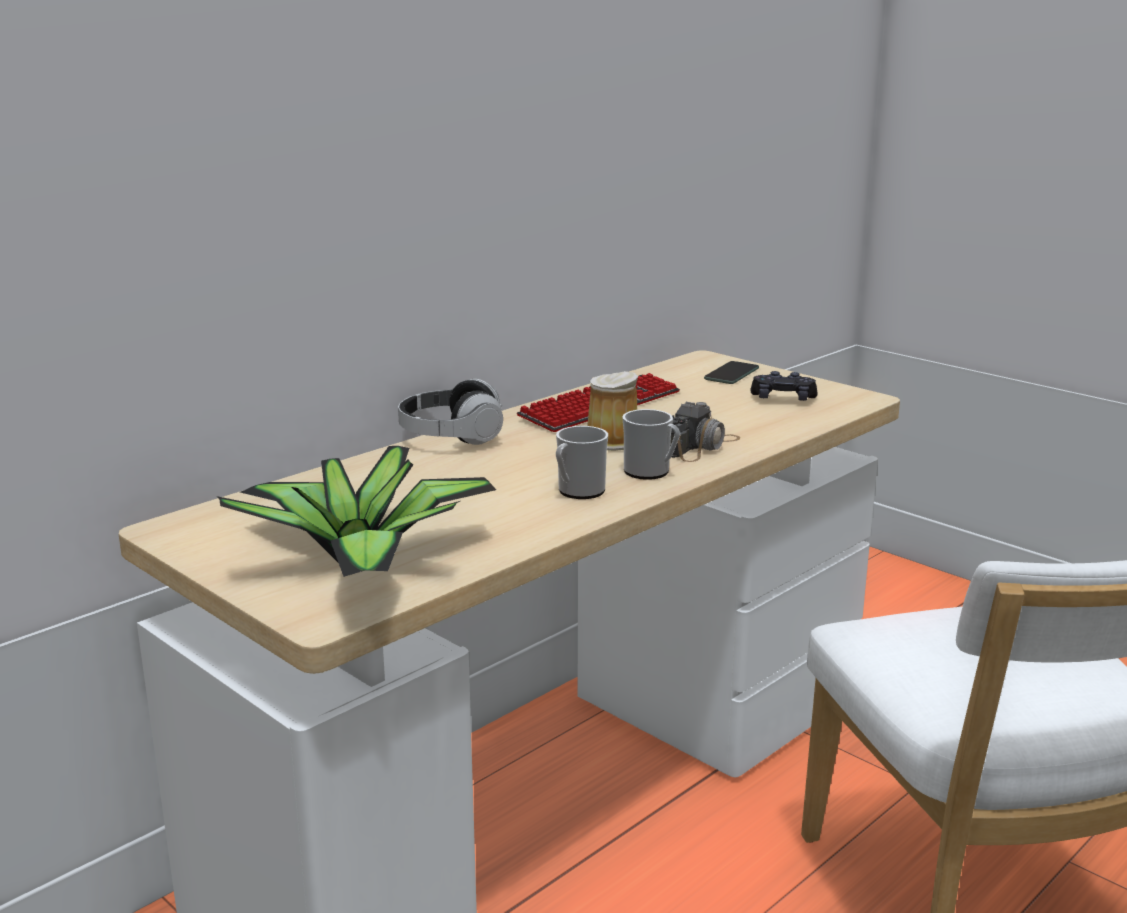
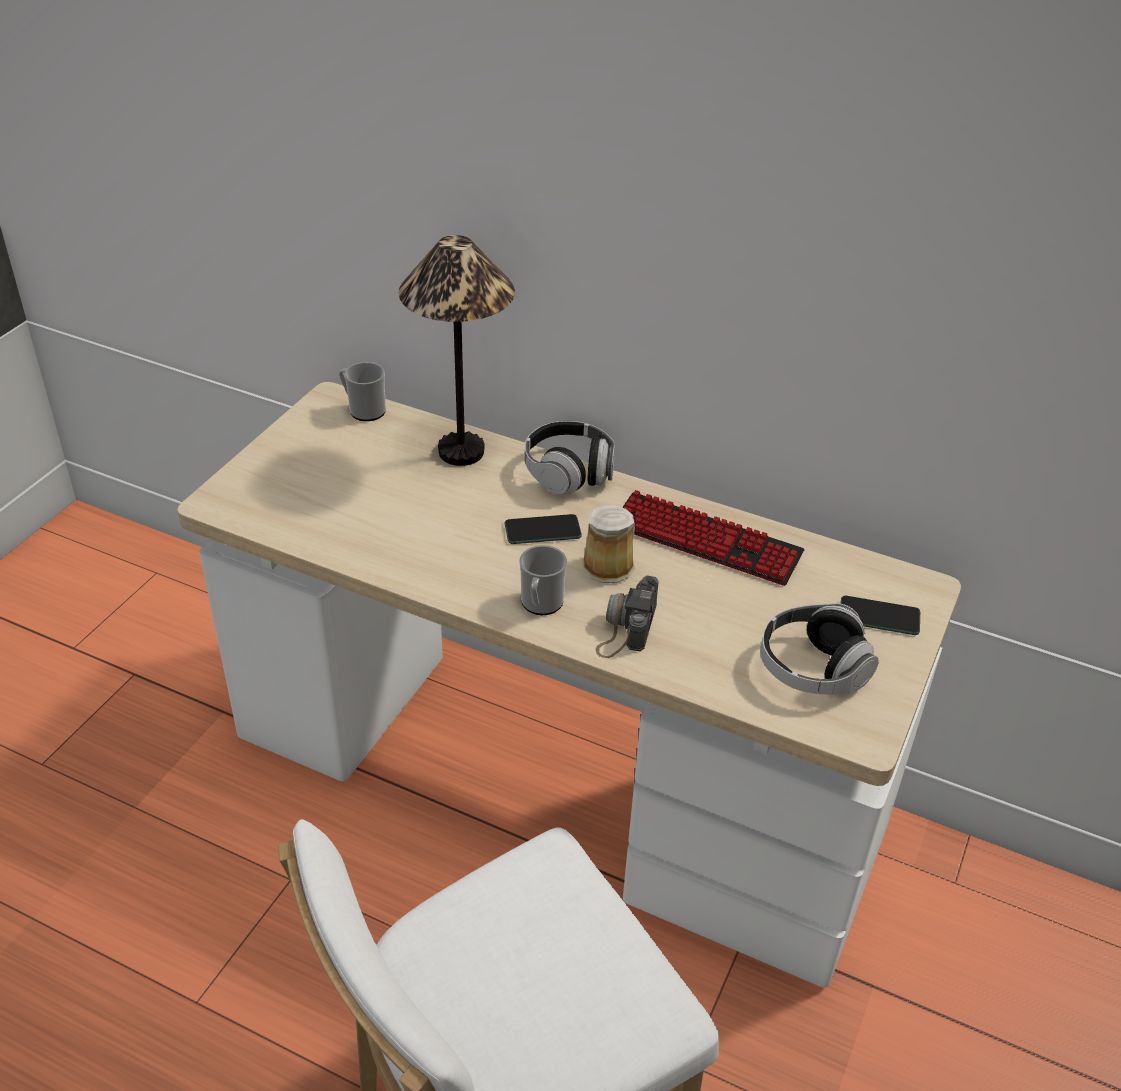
camera: 70 degrees right, 20 degrees up
(363, 560) = (306, 494): potted plant -> none
(366, 476) = (461, 452): none -> table lamp
(536, 458) = (542, 530): none -> phone
(578, 492) = (475, 570): mug -> mug (363, 410)
(702, 446) = (627, 627): camera -> camera turned 90 degrees clockwise
(783, 399) = (812, 668): black game controller -> headphones

